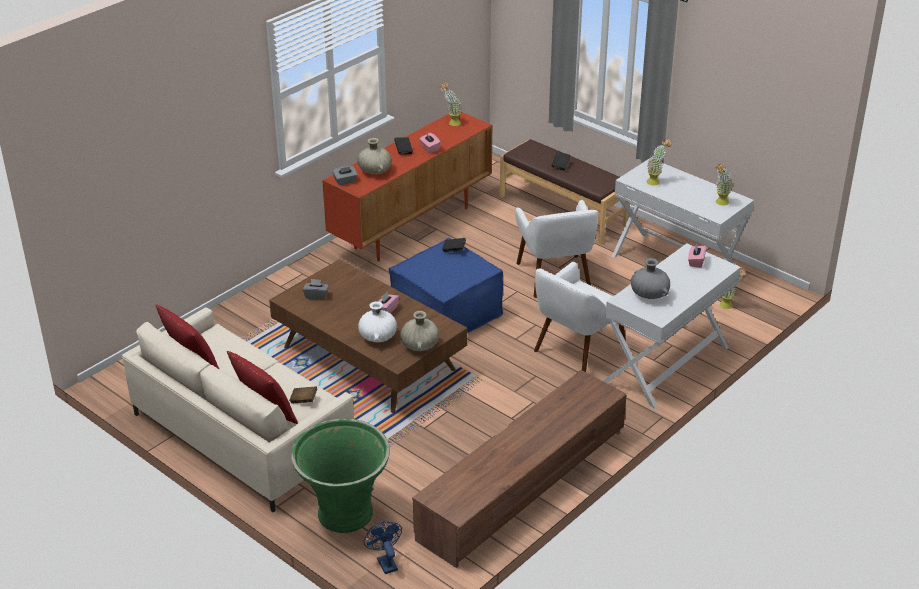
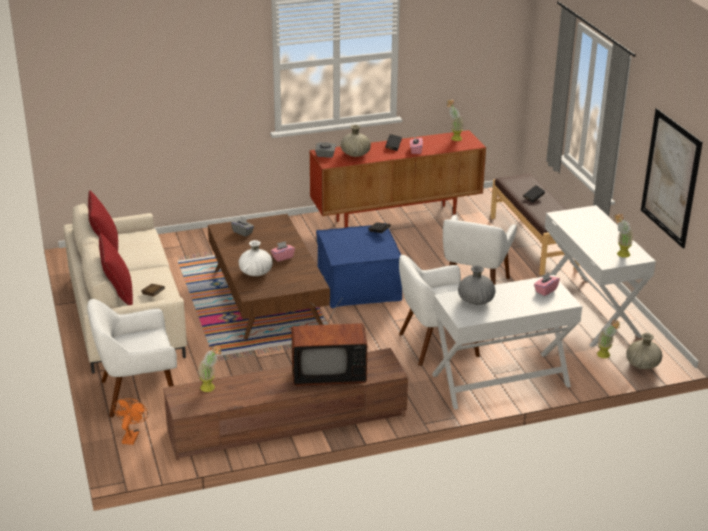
camera: 30 degrees right, 5 degrees down
(344, 514) = (137, 393): green planter -> white armchair
(385, 562) = (131, 436): blue fan -> orange fan
(420, 345) = (280, 288): beige vase -> beige vase (642, 365)
(553, 419) = (327, 374): none -> television
(656, 181) = (580, 223): potted plant -> potted plant (211, 388)
(748, 115) = (670, 177): none -> picture

